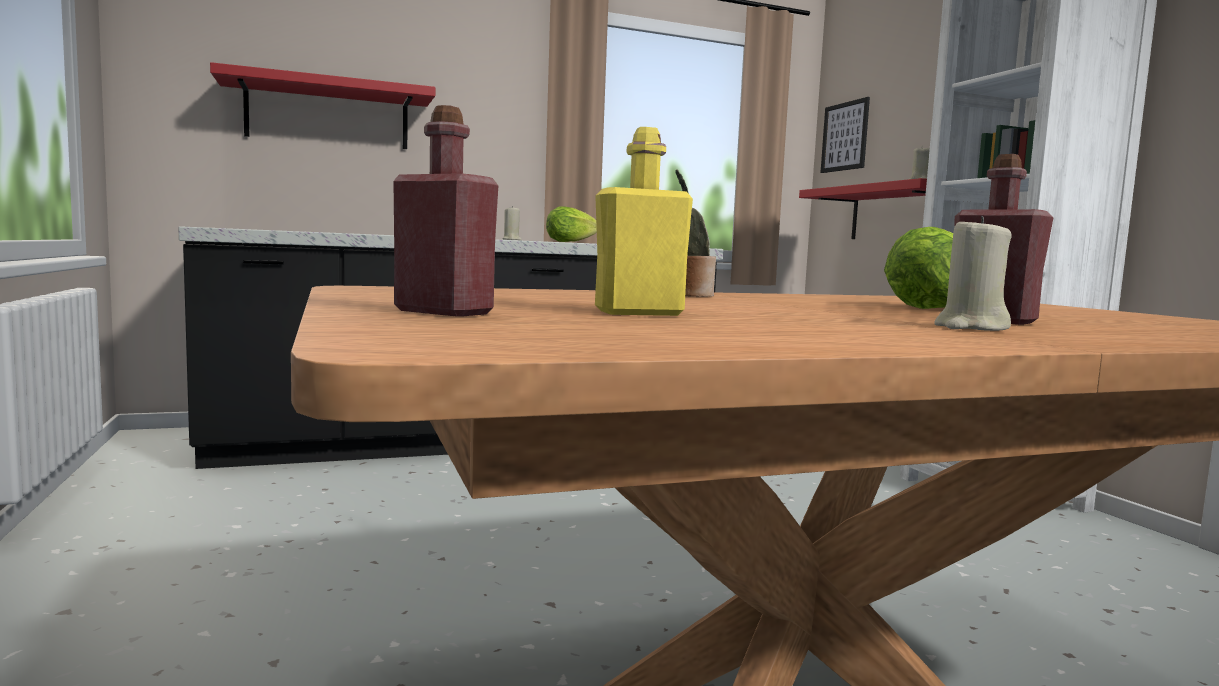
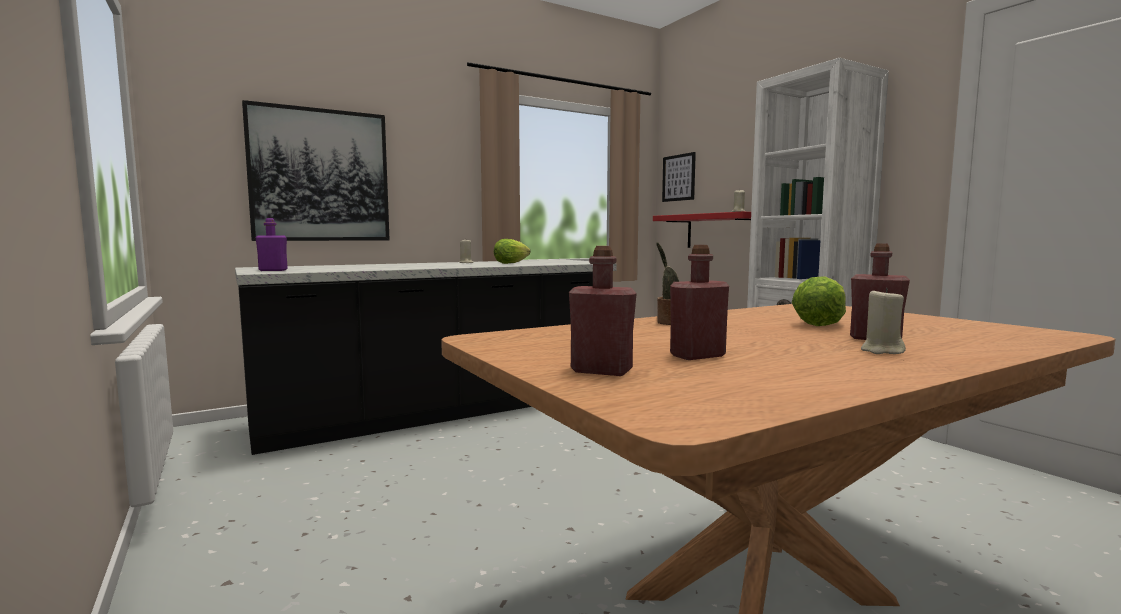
camera: 10 degrees left, 0 degrees up
(236, 228) = (273, 270): none -> purple bottle
(328, 115) = (320, 175): red shelf -> picture
(639, 313) = (697, 355): yellow bottle -> red bottle

